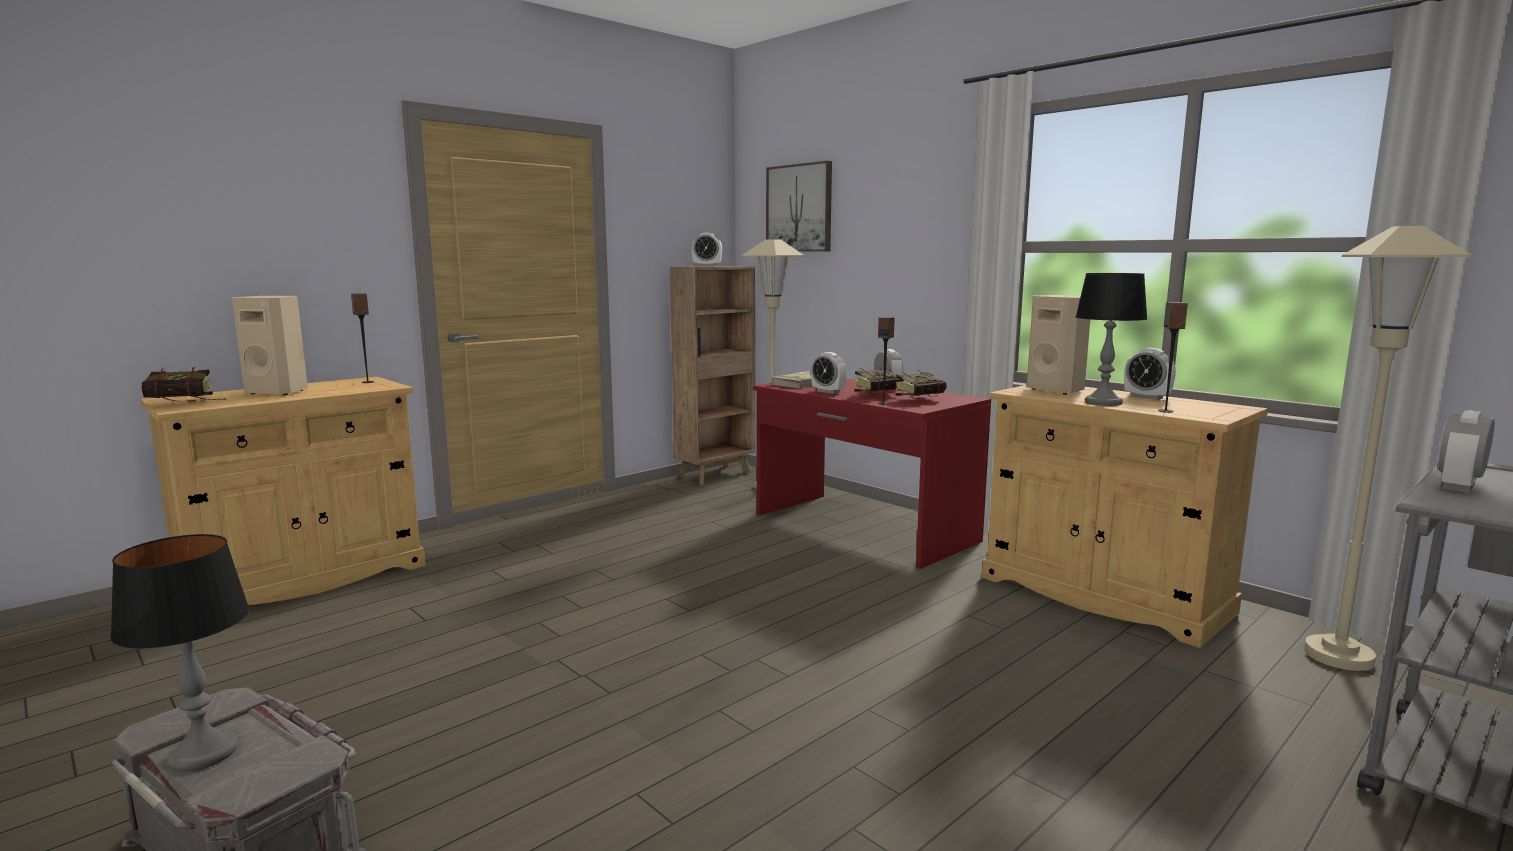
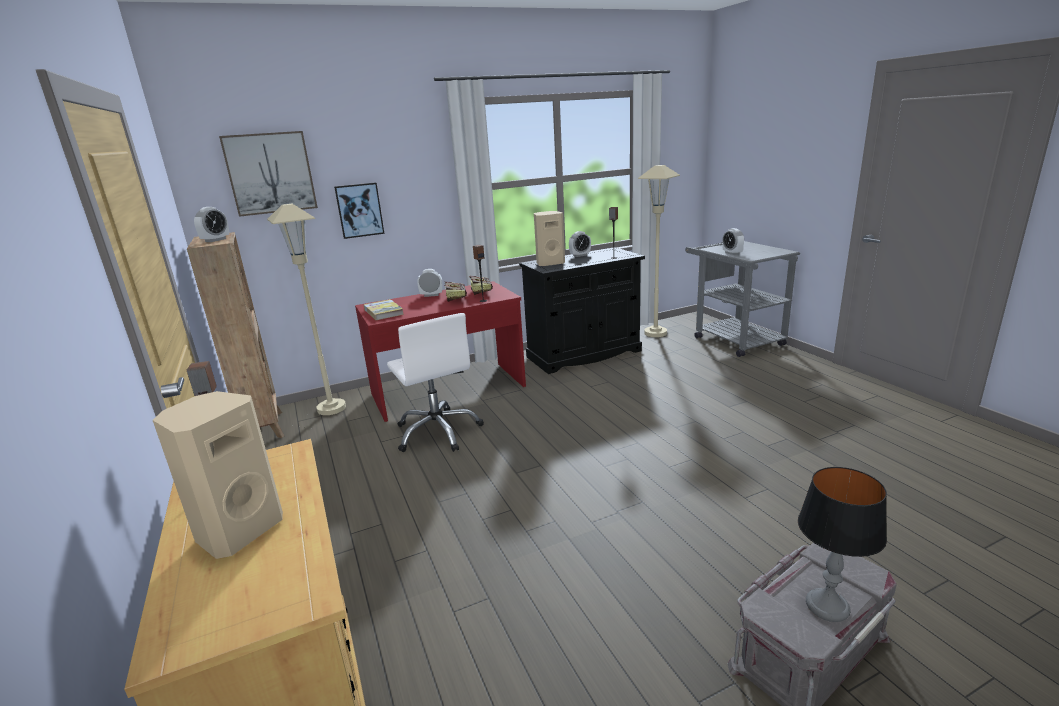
camera: 70 degrees left, 10 degrees up
(188, 403) = (256, 603): book -> none
(747, 542) = (438, 432): none -> white office chair
(828, 392) = (427, 309): alarm clock -> none
(868, 261) = (359, 210): none -> picture
(1103, 402) = (588, 262): table lamp -> none
(1103, 595) = (584, 354): beige cabinet -> black cabinet

